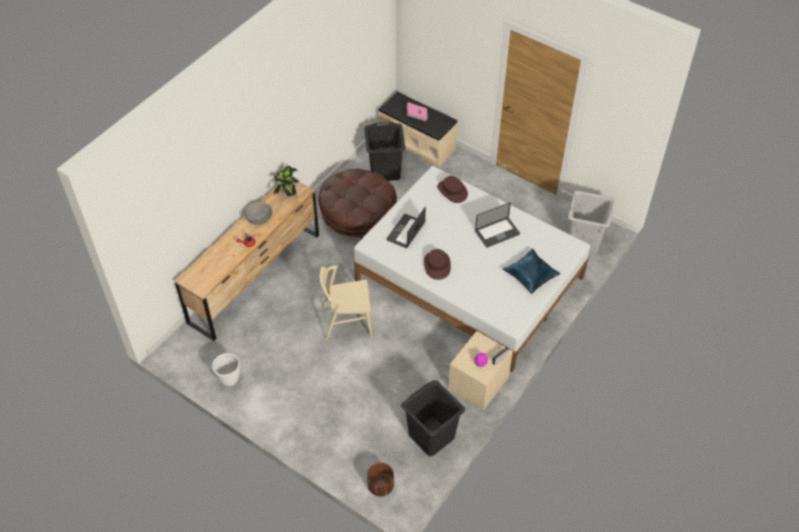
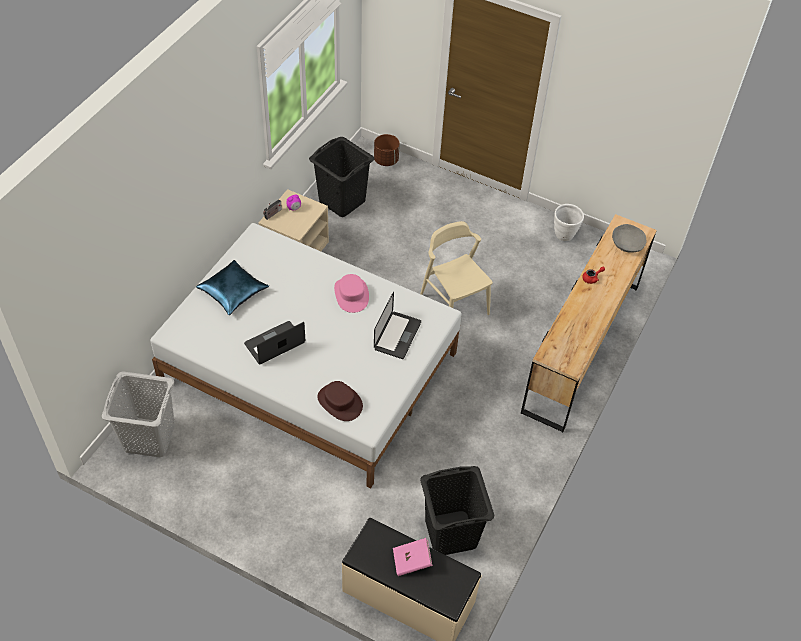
camera: 170 degrees right, 0 degrees up
(259, 218) = (591, 311): grey bowl -> grey bowl (627, 244)
(287, 192) = (569, 352): potted plant -> none
(347, 322) = (454, 304): beige chair -> beige chair turned 105 degrees counterclockwise
(358, 219) = (473, 443): brown ottoman -> none
(437, 265) = (351, 295): brown hat -> pink hat

